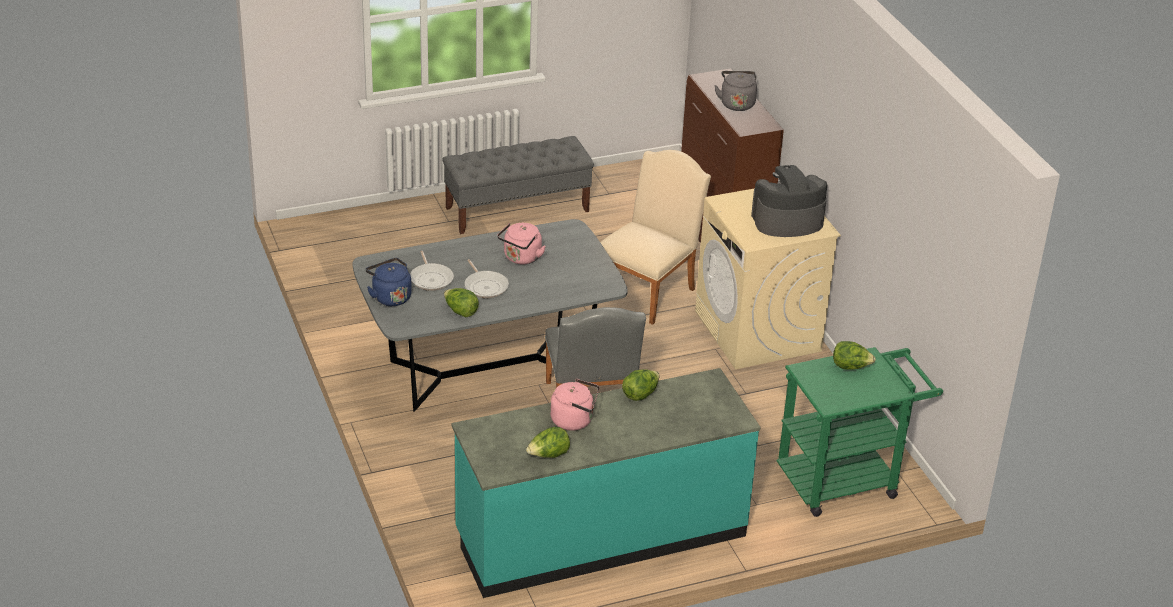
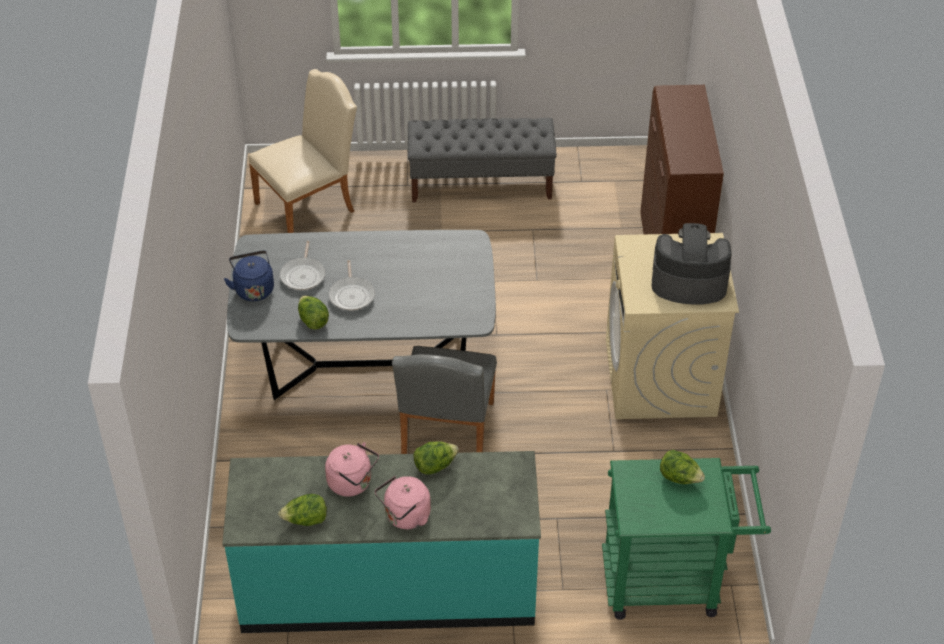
camera: 20 degrees right, 10 degrees up
(521, 258) = (404, 268): pink kettle -> pink kettle (405, 517)
(649, 290) = (570, 305): beige chair -> beige chair (310, 204)
(736, 103) = (688, 131): grey kettle -> none

